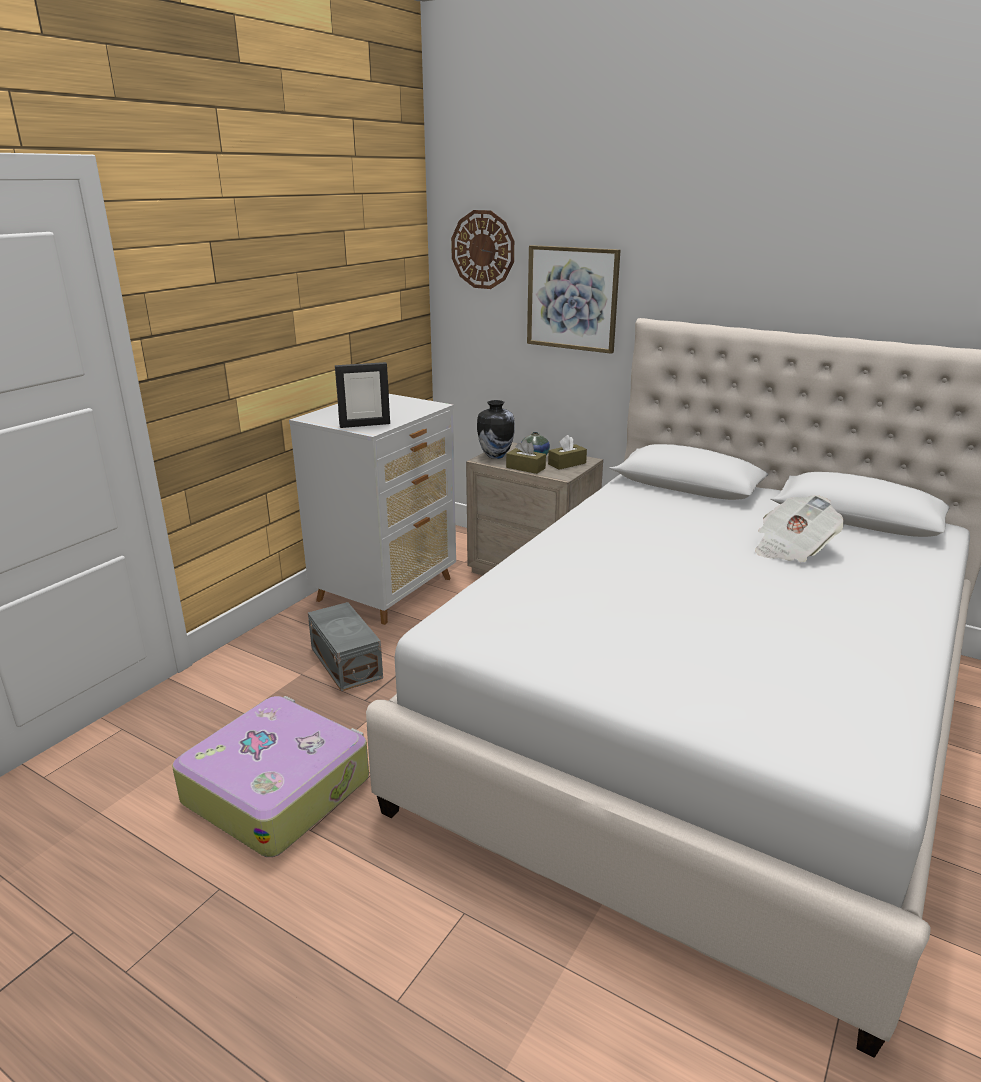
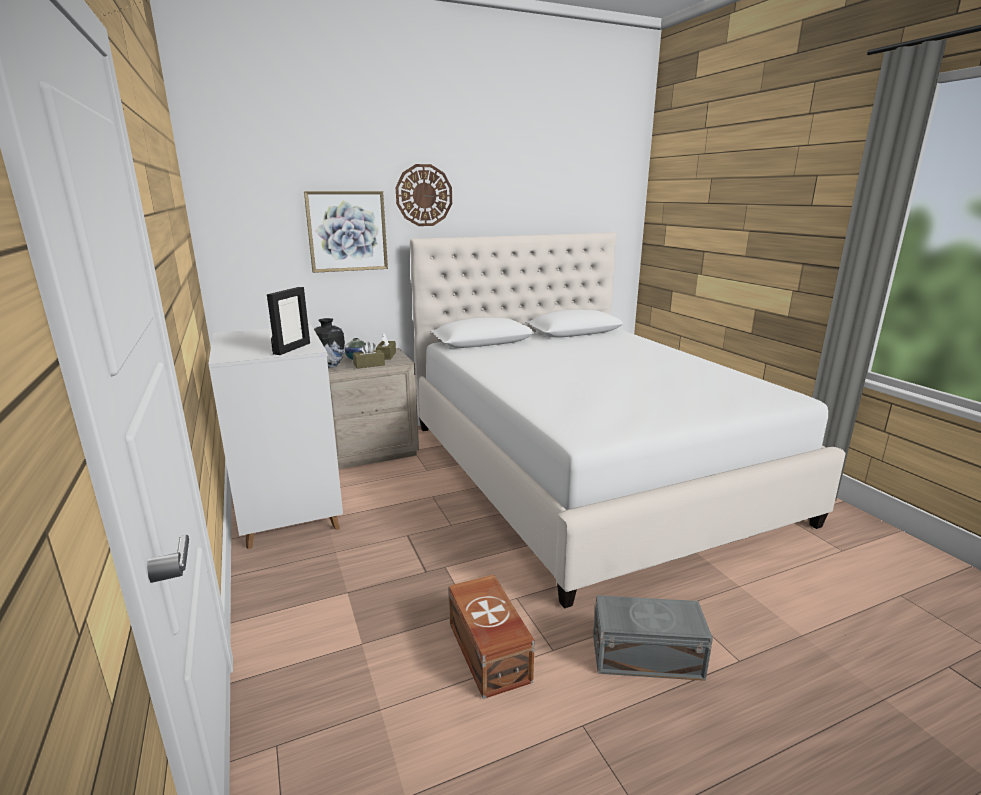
camera: 55 degrees left, 5 degrees down
(277, 788) = (488, 653): suitcase -> brown storage box
(347, 662) = (364, 563): grey storage box -> grey storage box (644, 655)
(483, 249) = (253, 197): wall clock -> wall clock (424, 195)
(791, 549) = (590, 349): newspaper -> none

